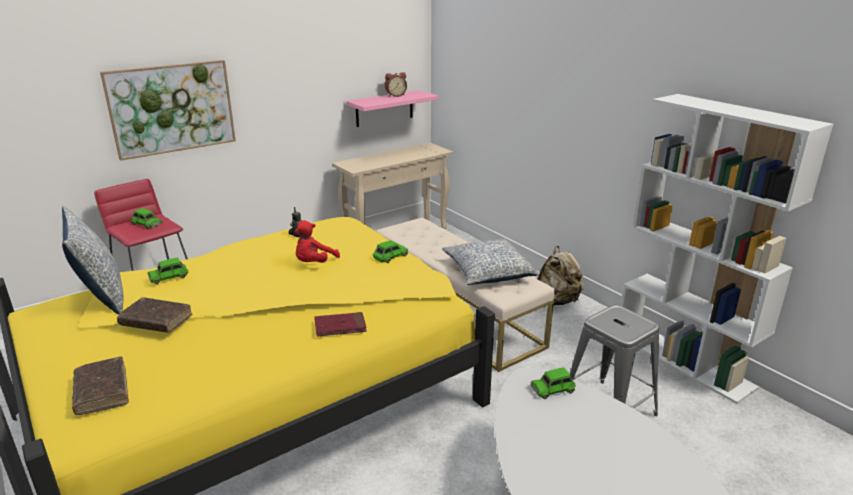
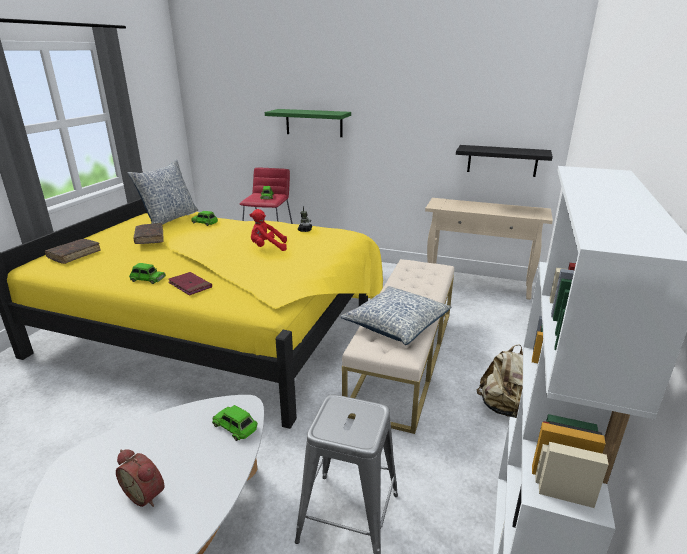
camera: 55 degrees right, 0 degrees up
(172, 108) = (314, 123): picture -> green shelf
(384, 108) = (502, 160): pink shelf -> black shelf
(390, 256) = (310, 265): green toy car -> green toy car (147, 279)
(395, 95) = (512, 149): alarm clock -> alarm clock (146, 493)

